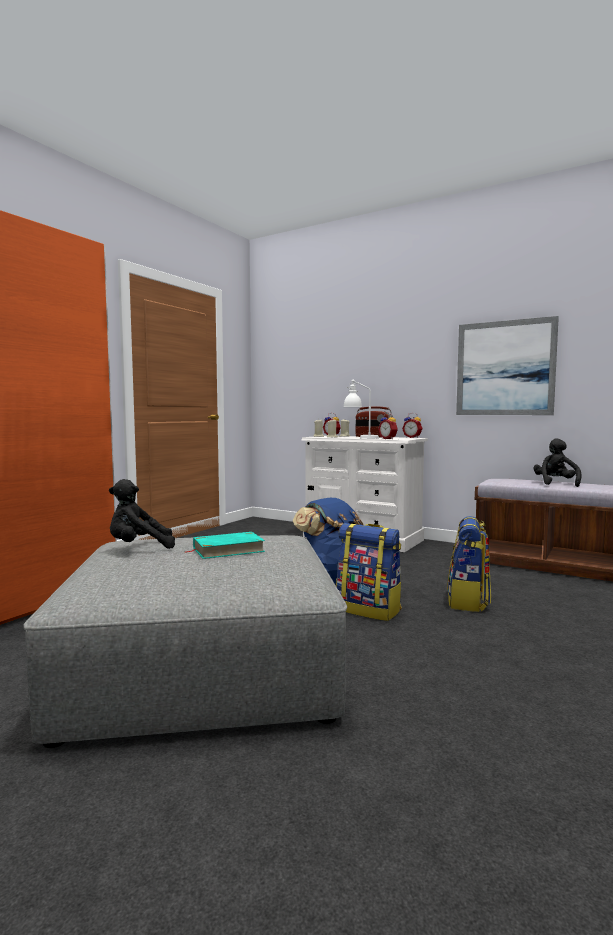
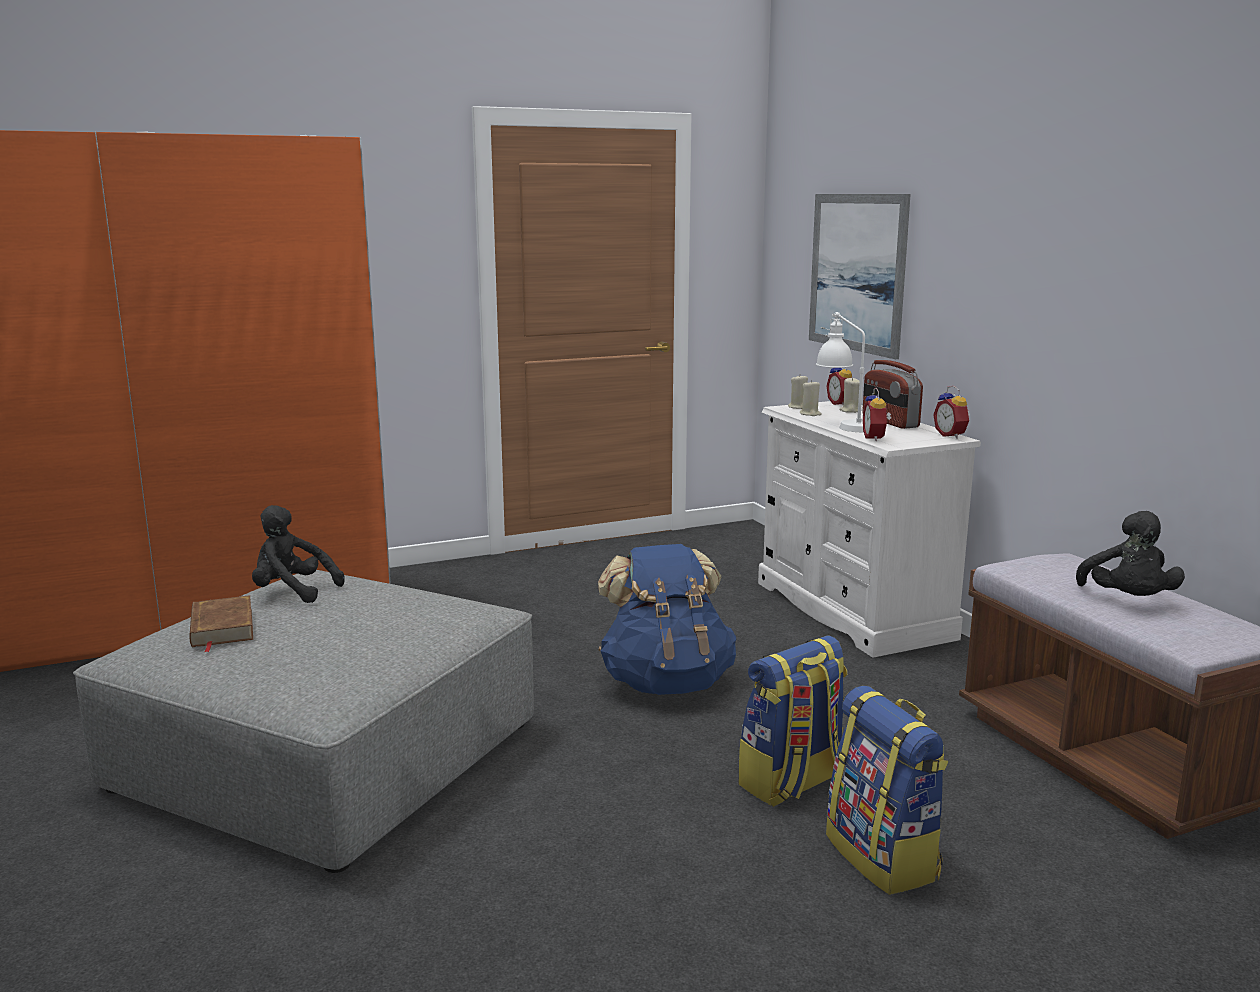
camera: 35 degrees right, 10 degrees up
(132, 570) = (221, 628): none -> brown book
(228, 550) = (359, 621): turquoise book -> none
(369, 610) = (621, 747): backpack -> backpack (884, 857)
(504, 368) = (1124, 317): picture -> picture (857, 272)
(555, 483) = (1127, 601): black plush toy -> black plush toy turned 135 degrees clockwise

